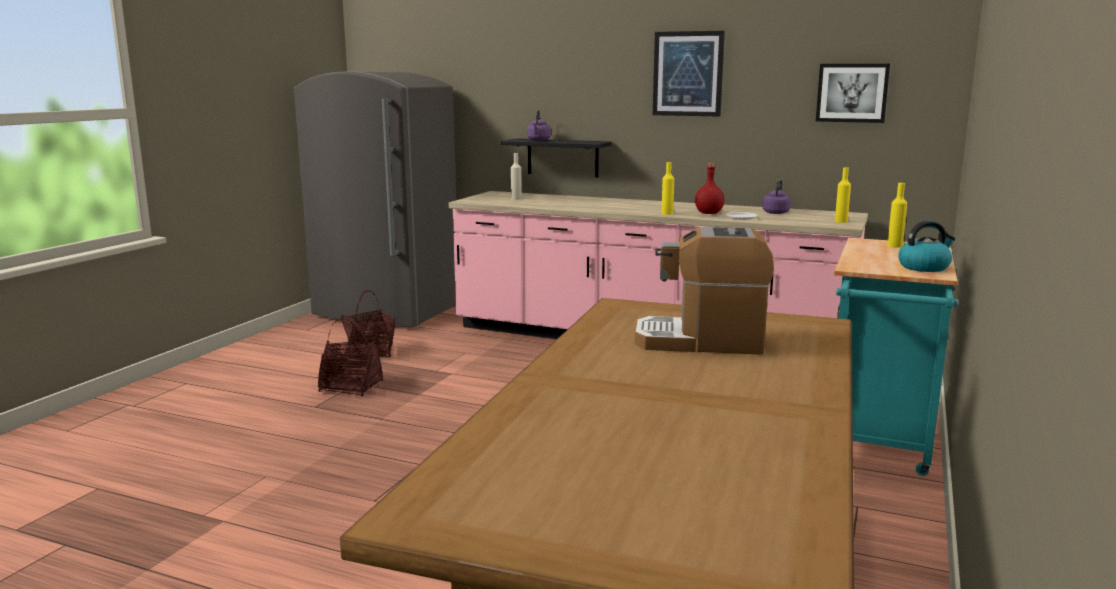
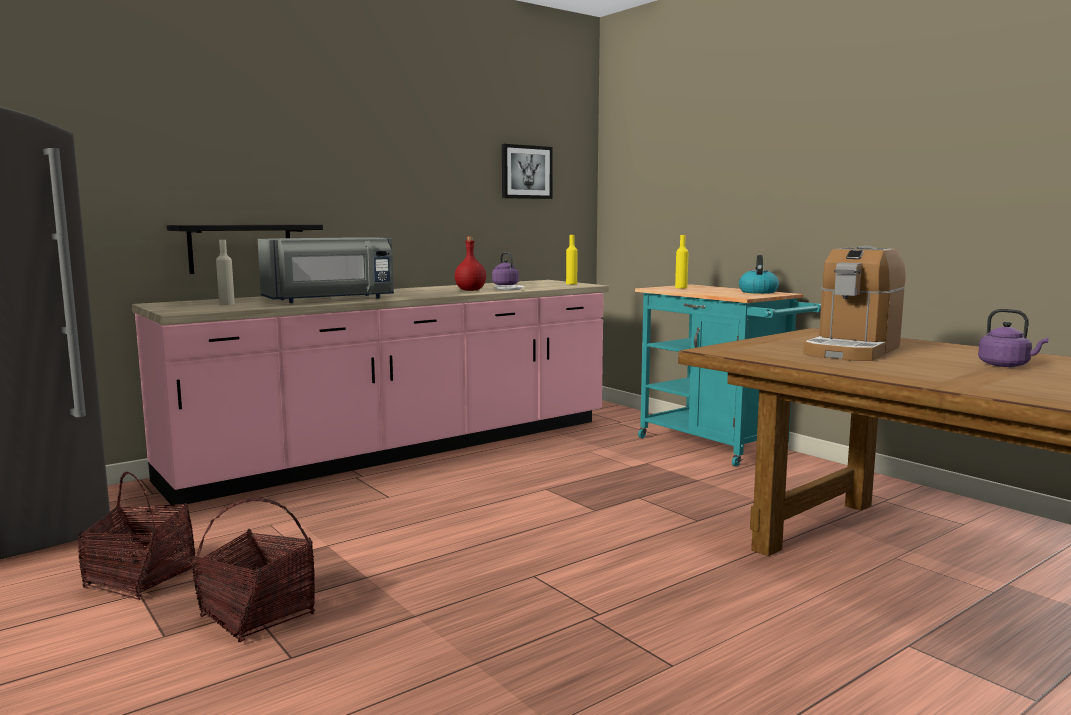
camera: 60 degrees left, 5 degrees down
(538, 140) = (223, 224): purple kettle -> purple kettle (1006, 365)
(576, 205) = (331, 300): none -> grey microwave
(667, 213) = (444, 294): yellow bottle -> none
(688, 74) = (386, 146): picture -> none

